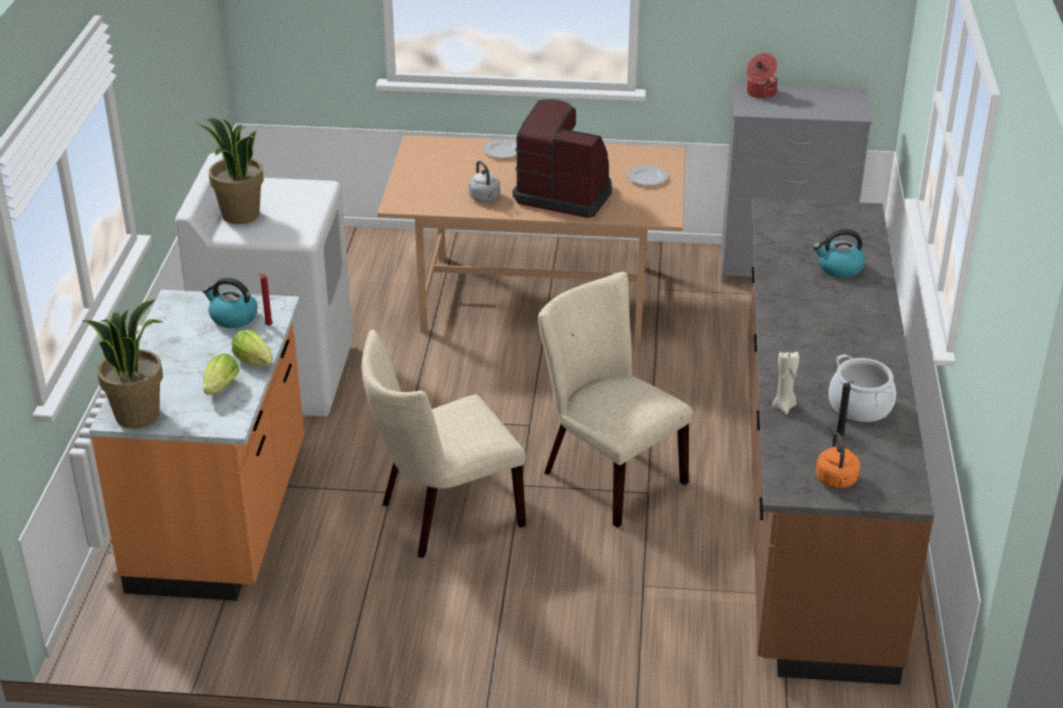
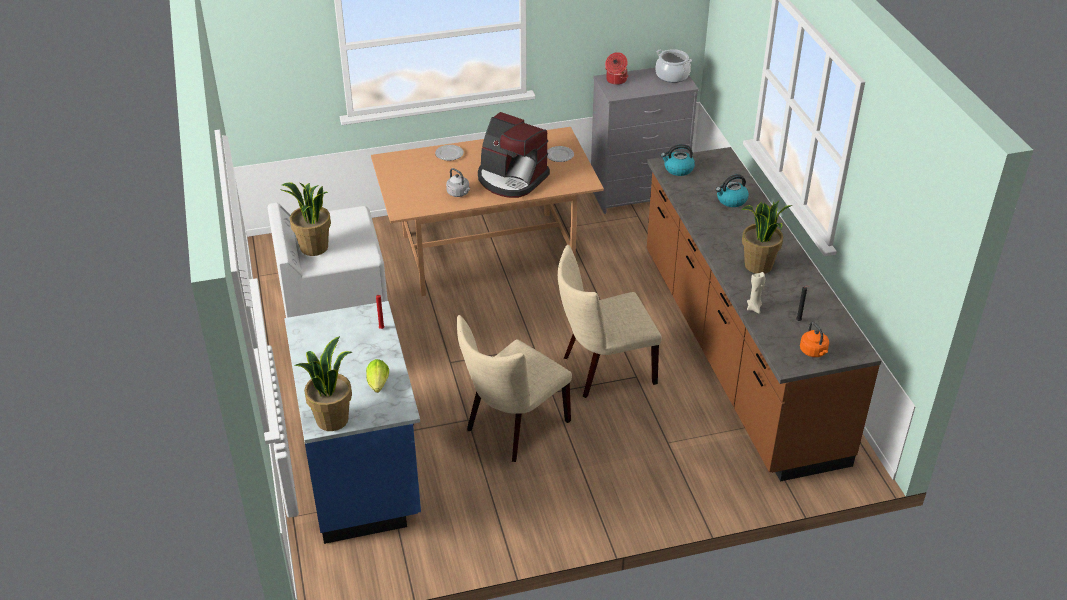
camera: 20 degrees left, 5 degrees up
(223, 520) = (363, 470): orange counter -> blue counter
(233, 318) = (351, 328): kettle -> kettle (678, 169)
(255, 363) = (390, 359): lettuce -> none
(564, 194) = (511, 179): coffee machine -> coffee machine turned 150 degrees counterclockwise
(606, 474) = (603, 370): beige chair -> beige chair turned 45 degrees counterclockwise
(825, 356) = (758, 266): none -> potted plant
(860, 407) = (799, 297): cooking pot -> cooking pot (672, 76)

